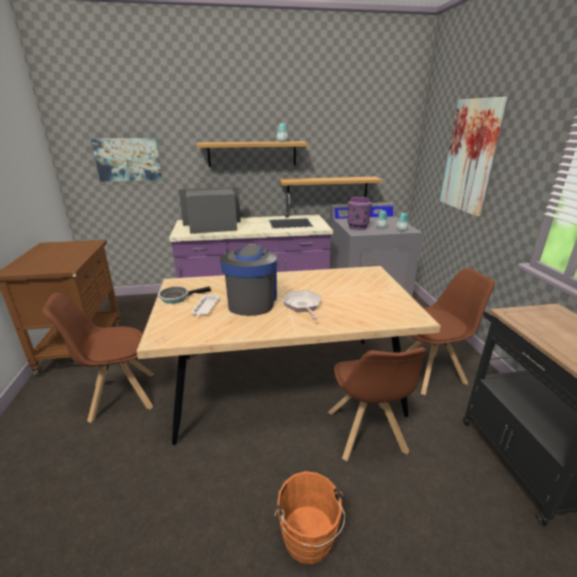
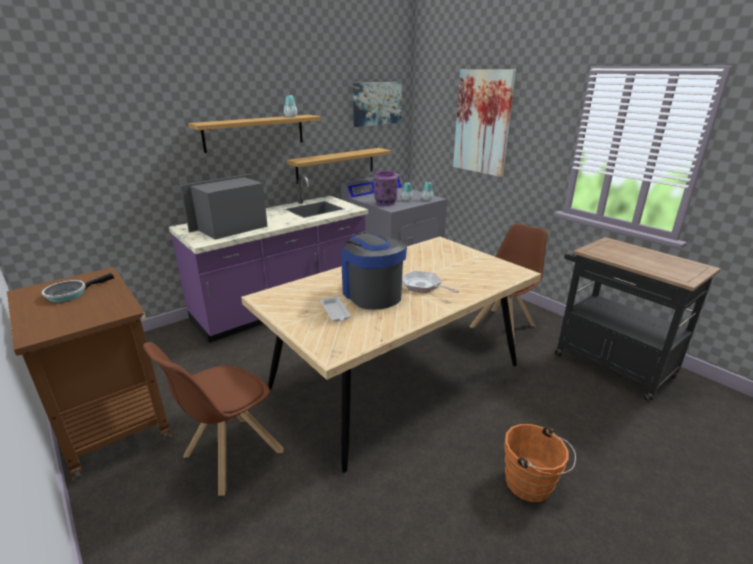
camera: 30 degrees left, 0 degrees up
(128, 159) = (91, 153): picture -> picture (377, 103)
(177, 297) = (289, 311): frying pan -> frying pan (70, 294)
(367, 434) = (500, 390): brown chair -> none

